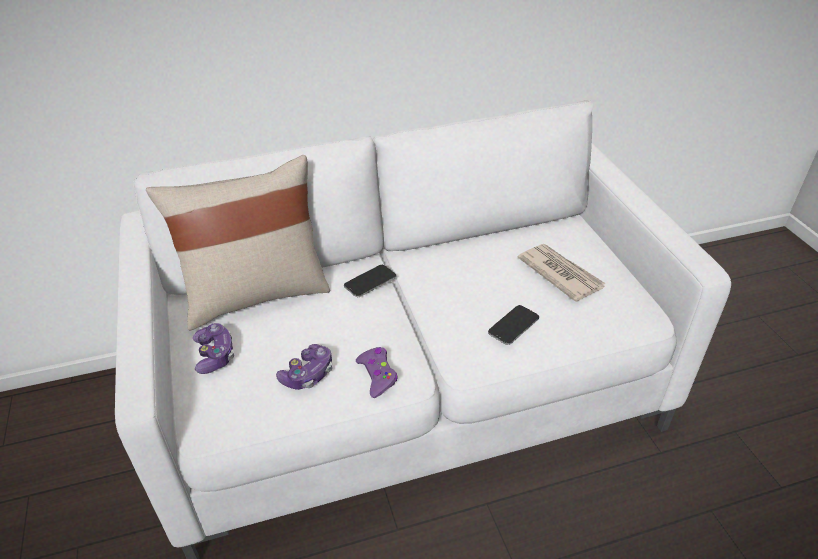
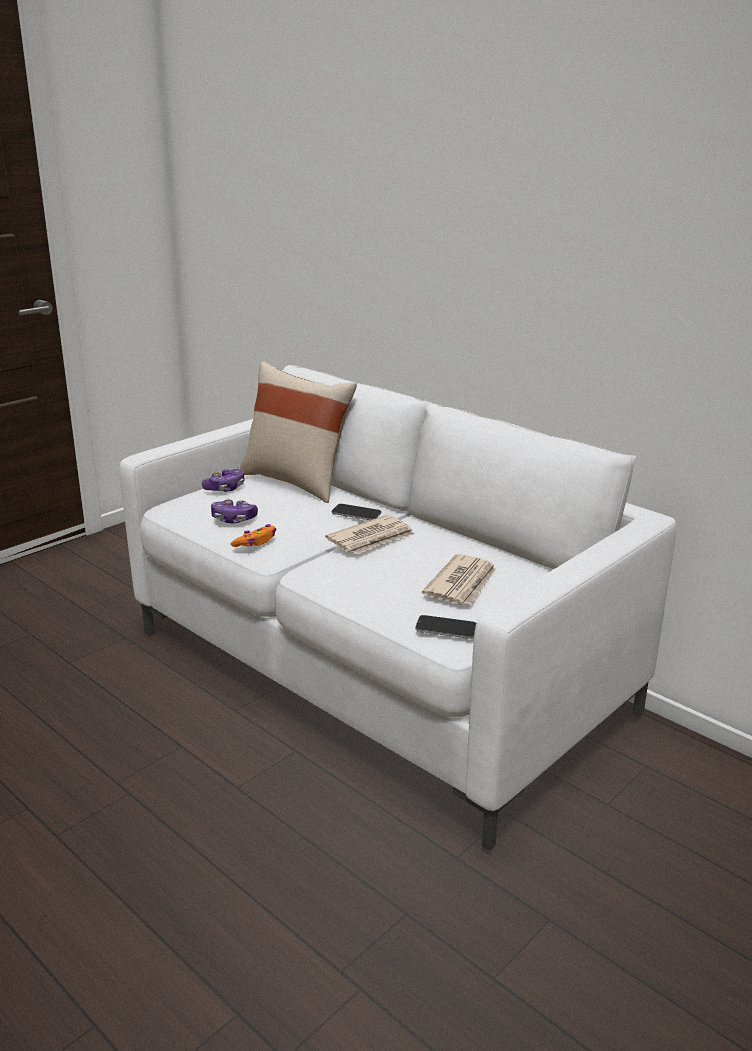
camera: 60 degrees right, 15 degrees down
(377, 375) = (255, 542): purple game controller -> orange game controller
(436, 292) = (372, 539): none -> newspaper
(513, 325) = (364, 577): phone -> phone (446, 628)

